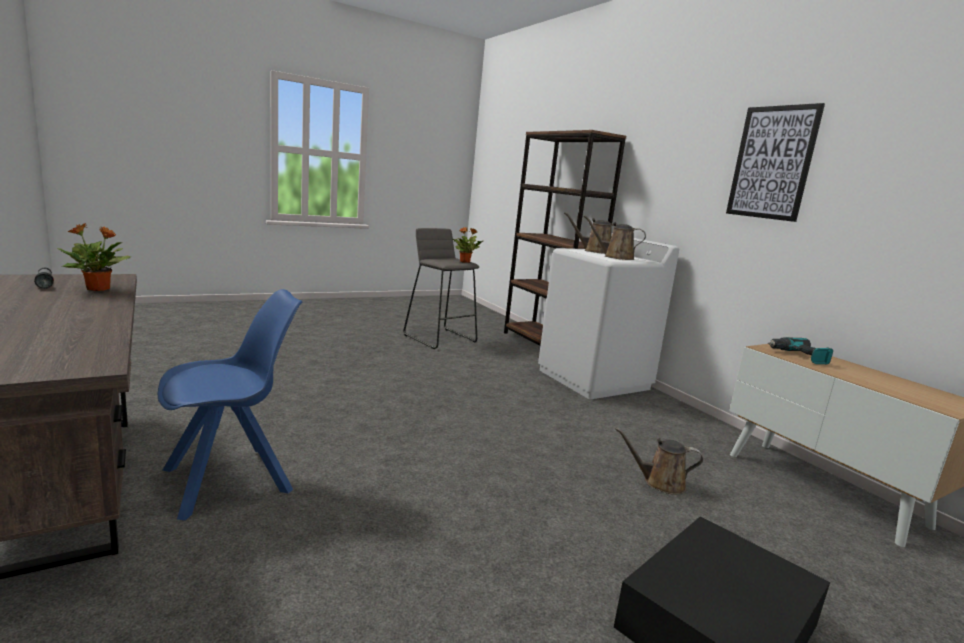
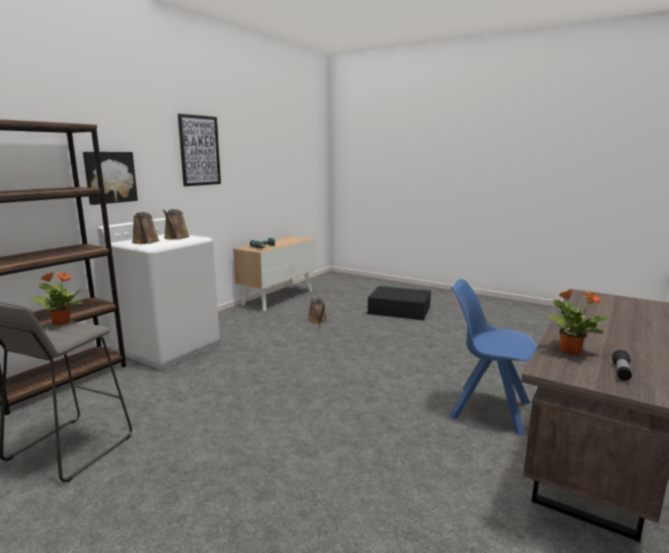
camera: 115 degrees left, 0 degrees up
(647, 188) = (110, 177): none -> picture

